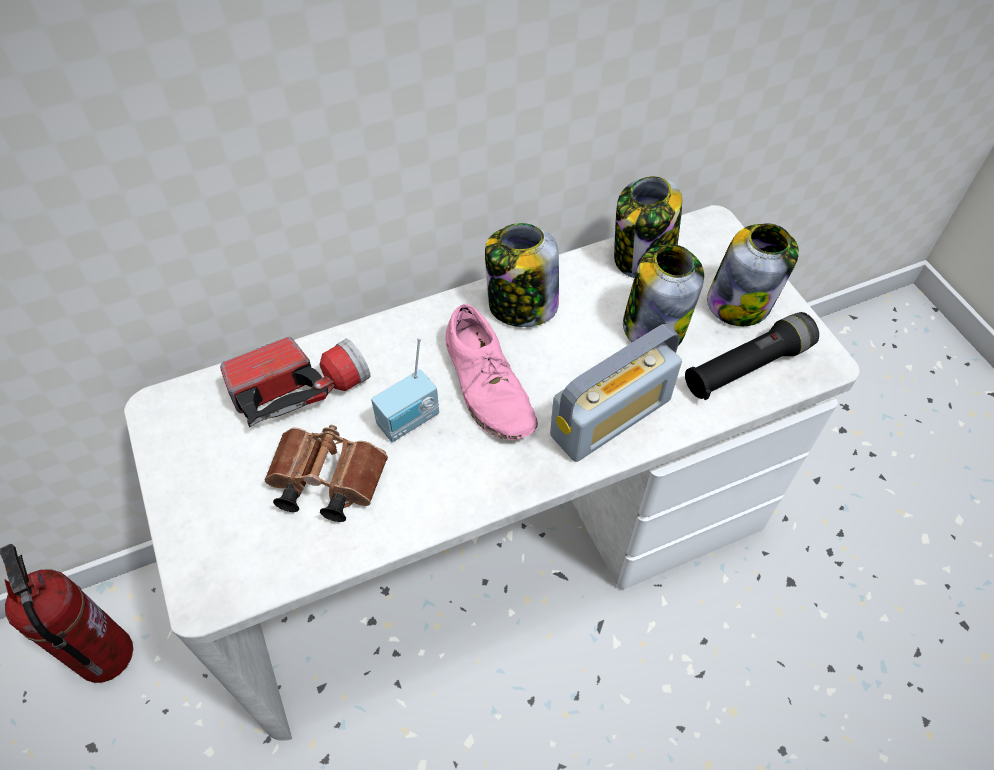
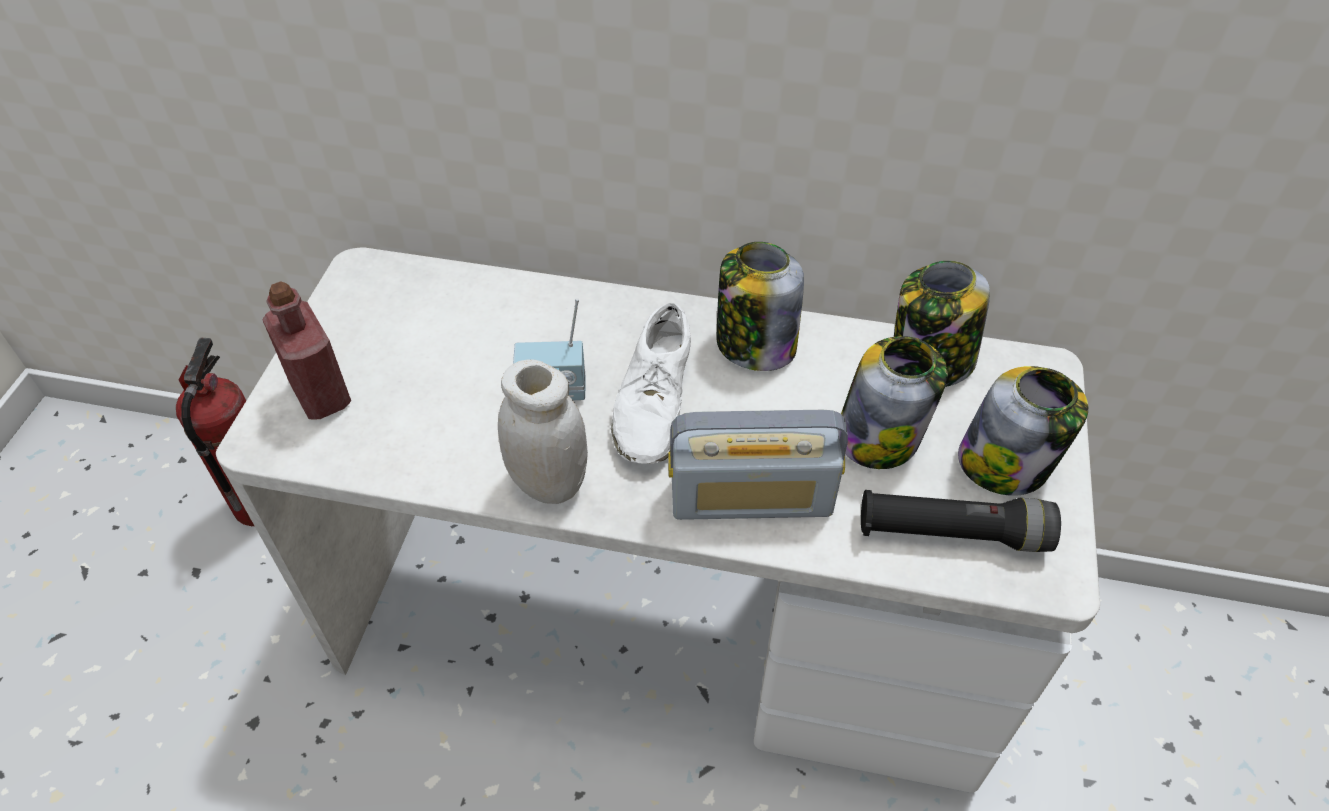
camera: 35 degrees right, 5 degrees down
(223, 529) = (321, 394): none -> red bottle
(300, 389) = (484, 313): flashlight -> none
(324, 482) = (433, 403): brown binoculars -> none
(466, 490) = (548, 482): none -> white jar
(488, 385) = (654, 401): pink shoe -> white shoe

